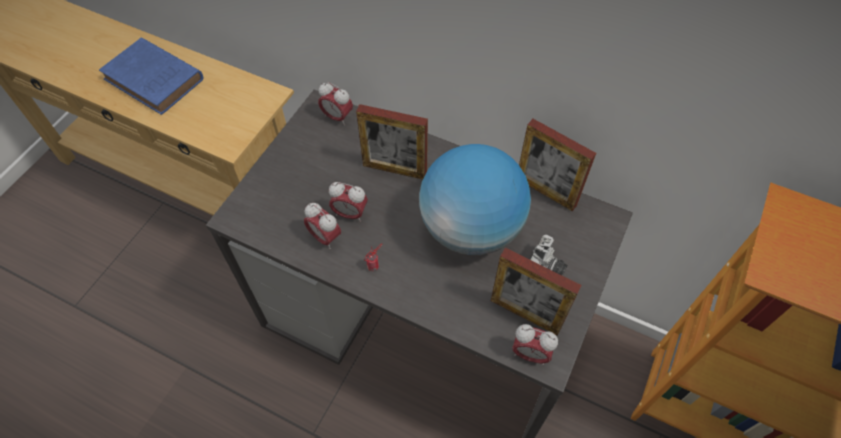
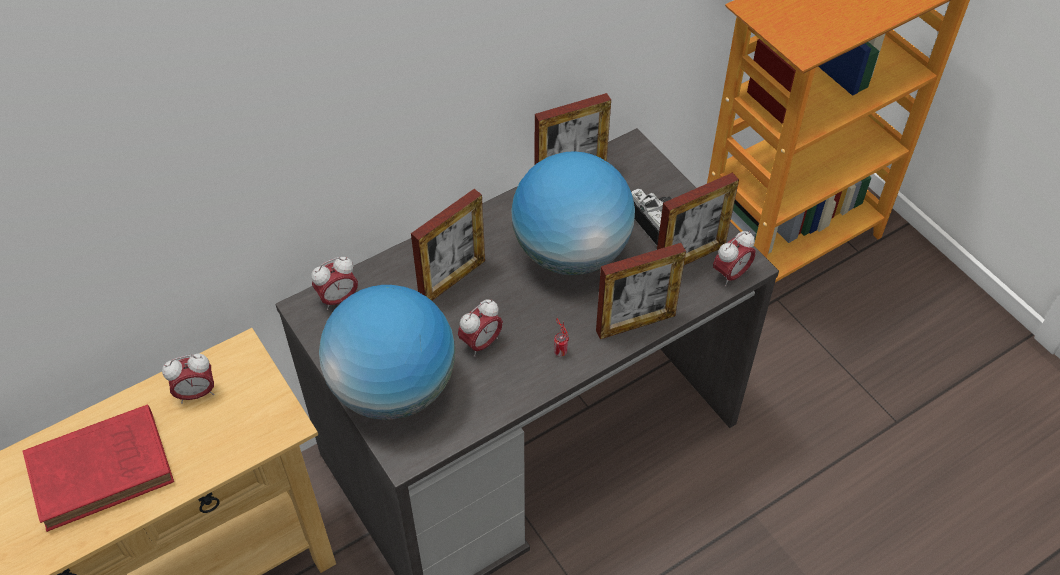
camera: 60 degrees left, 5 degrees down
(156, 80) = (105, 469): blue book -> red book
(283, 183) = (394, 388): none -> globe
(325, 237) = (495, 378): alarm clock -> alarm clock (196, 393)
(432, 305) = (635, 323): none -> picture frame

